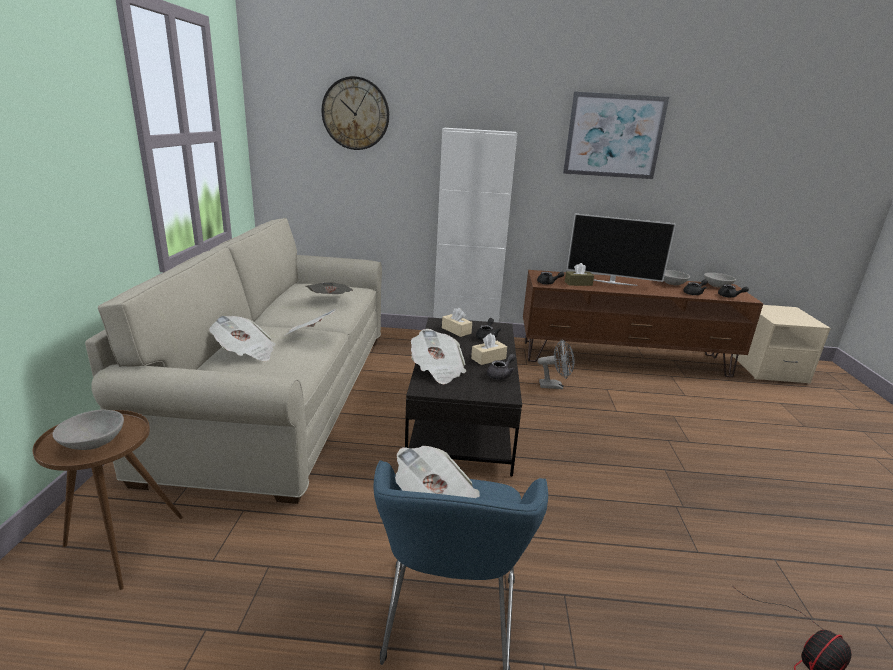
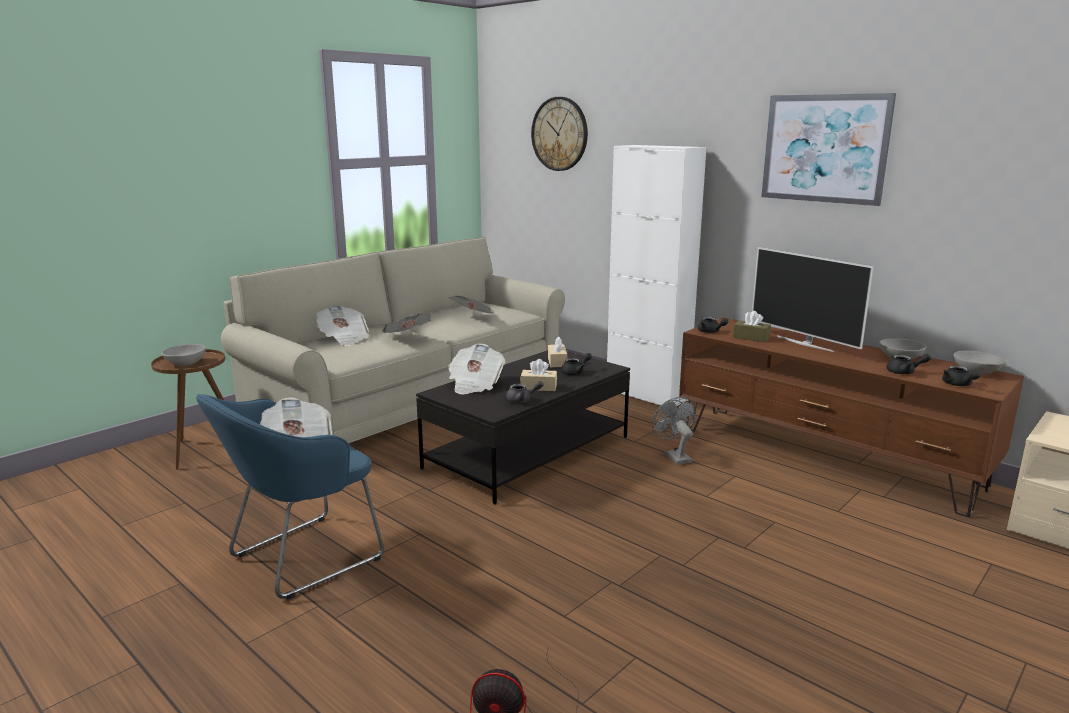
camera: 40 degrees right, 5 degrees down
(554, 386) = (674, 456): grey fan -> grey fan turned 150 degrees counterclockwise

